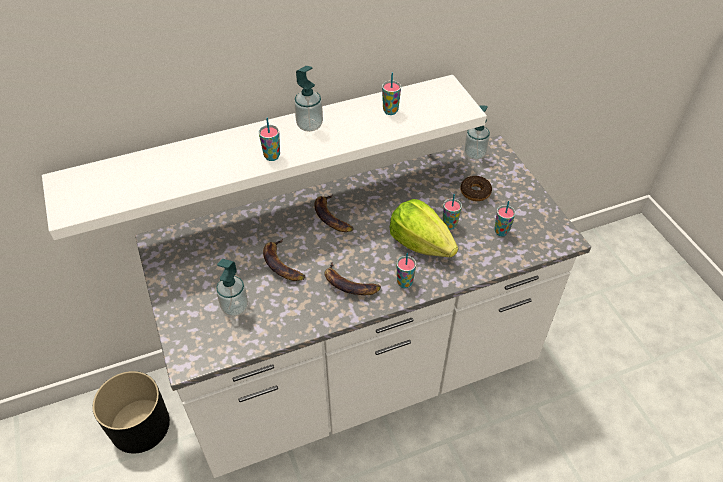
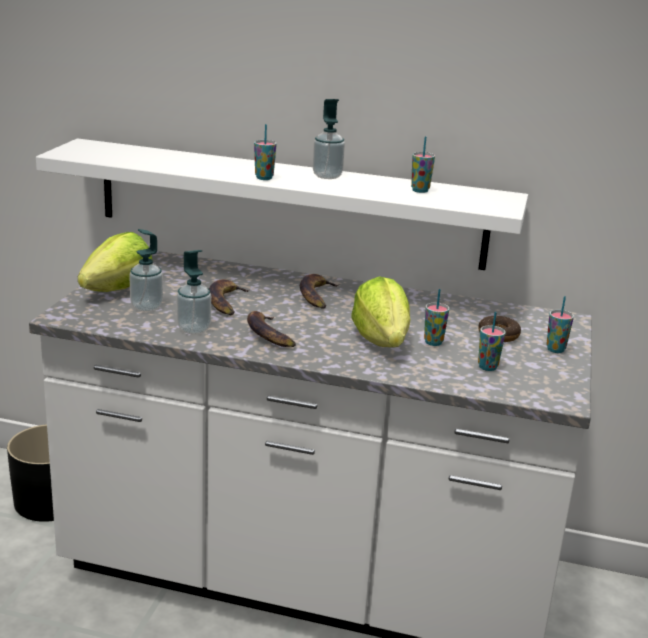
camera: 35 degrees right, 25 degrees down
(189, 299) = (117, 289): none -> lettuce
(404, 283) = (325, 355): cup -> cup (555, 349)
(474, 154) = (538, 314): soap dispenser -> soap dispenser (194, 329)

